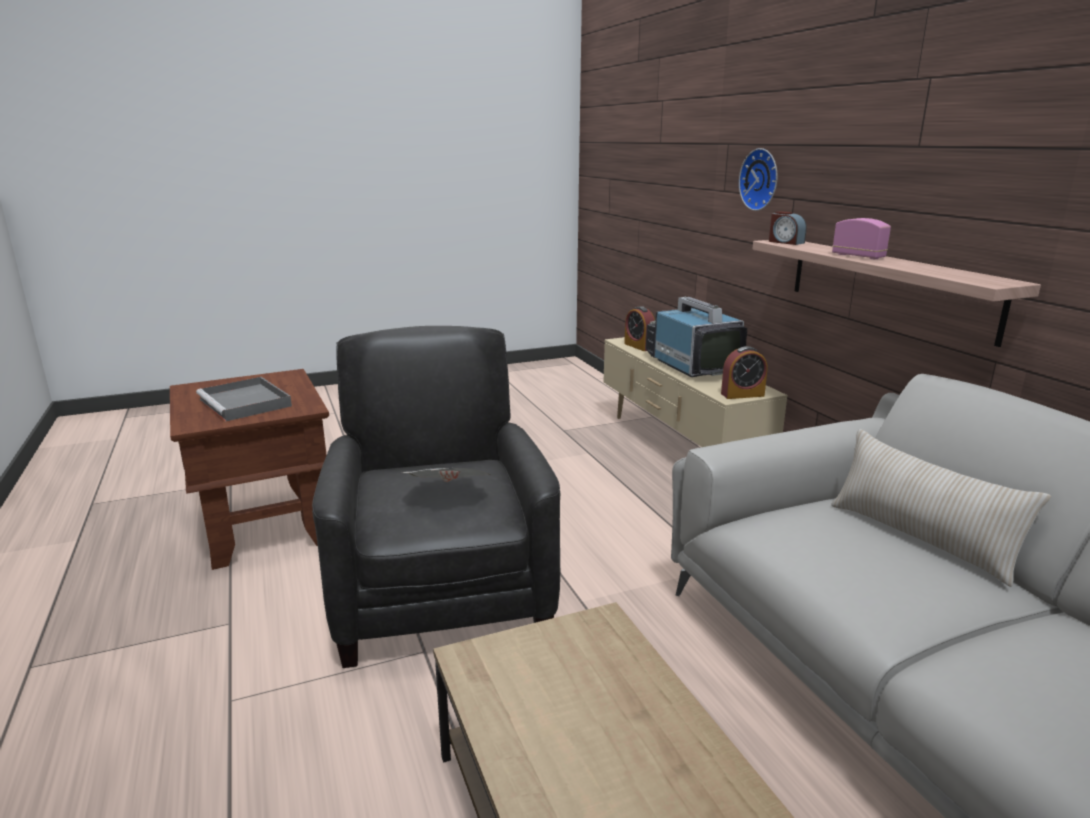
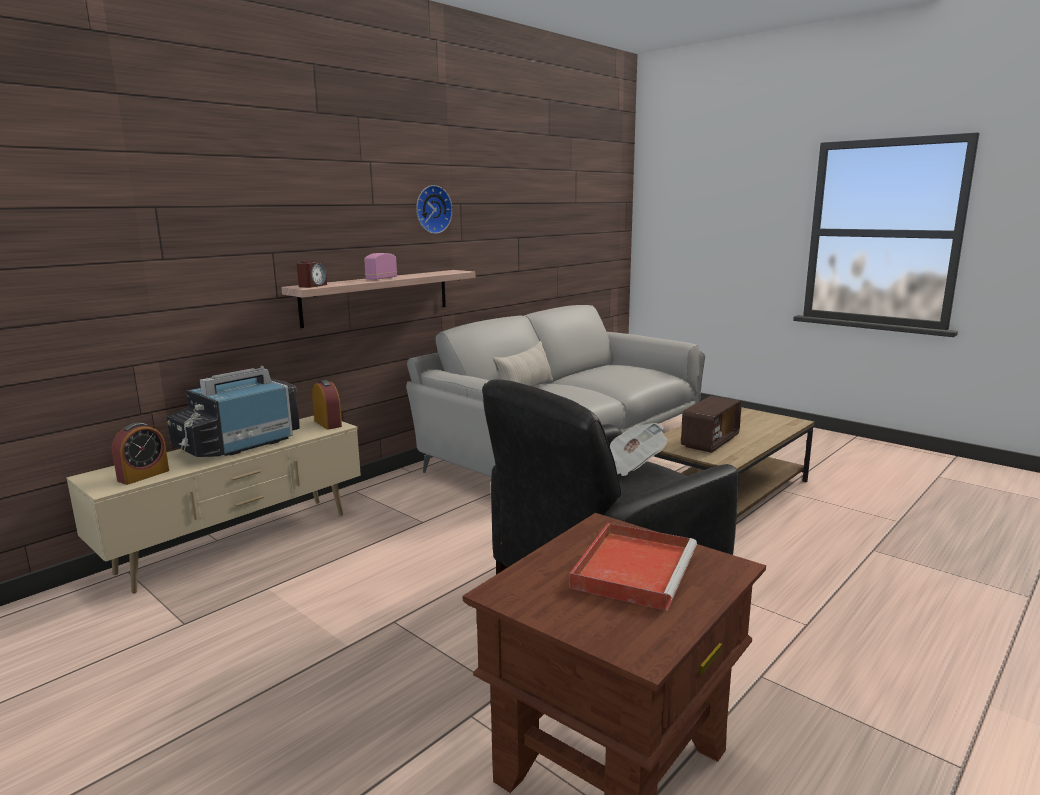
camera: 115 degrees left, 5 degrees down
(246, 403) = (634, 568): grey tray -> red tray
(571, 690) = (710, 442): none -> radio
(761, 179) = (229, 240): wall clock -> wall clock (432, 209)

